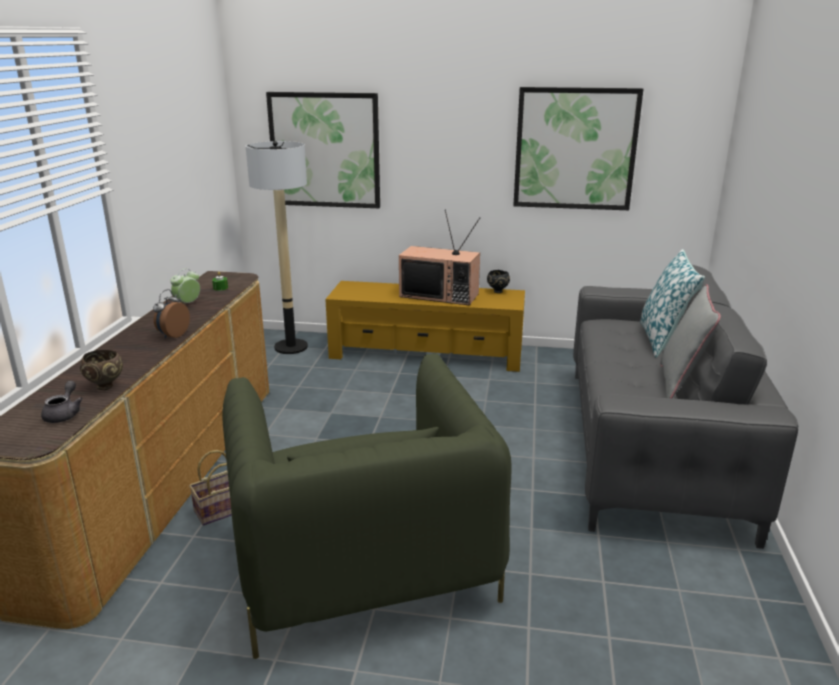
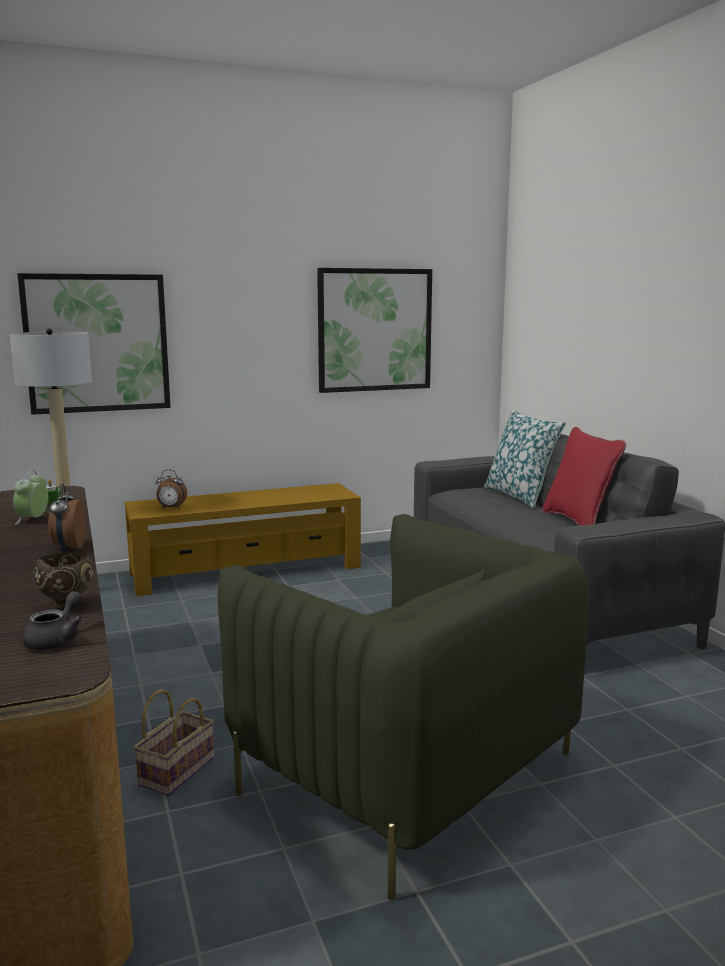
camera: 30 degrees left, 10 degrees down
(64, 414) = (56, 640): grey teapot -> grey teapot turned 45 degrees clockwise
(364, 293) = (171, 508): none -> alarm clock
(440, 295) = (260, 497): television -> none
(497, 291) = (314, 487): black bowl -> none
(680, 383) = (578, 521): grey pillow -> red pillow

